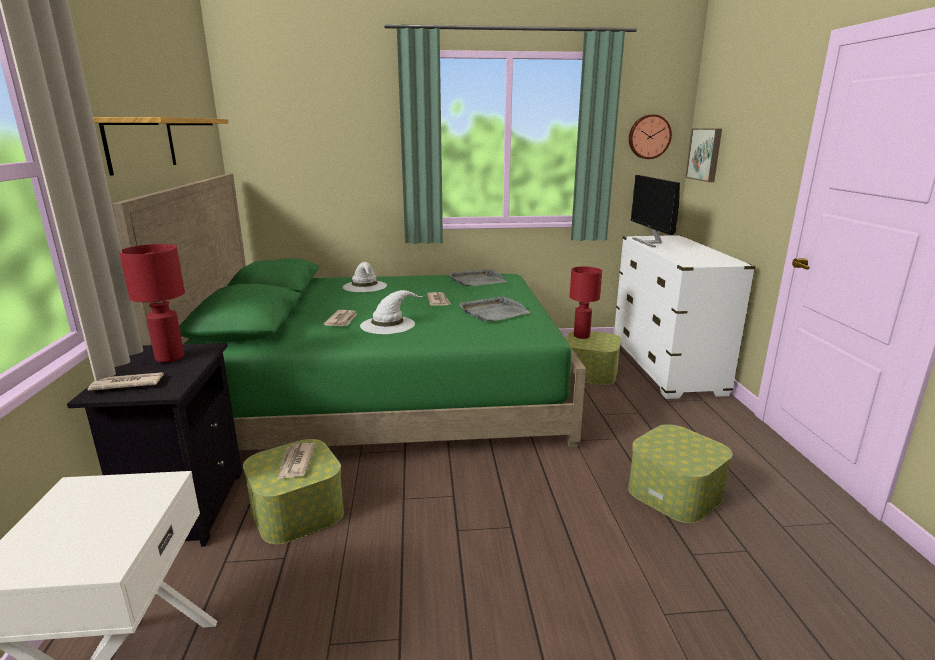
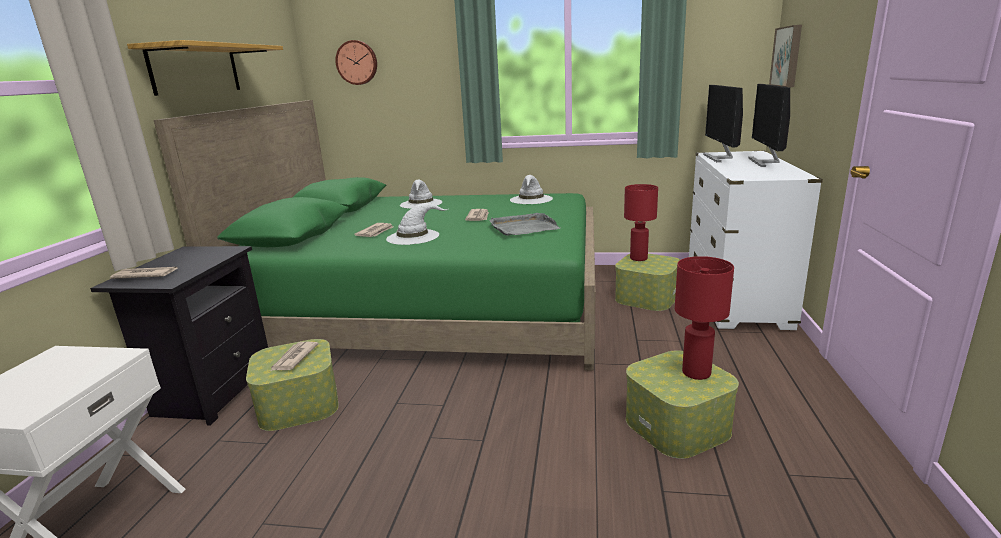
camera: 15 degrees right, 0 degrees up
(169, 358) = (195, 256): red table lamp -> red table lamp (696, 373)
(476, 281) = (531, 199): grey tray -> white hat
(649, 136) = (726, 42): wall clock -> wall clock (357, 62)
(693, 247) = (765, 162): none -> monitor

